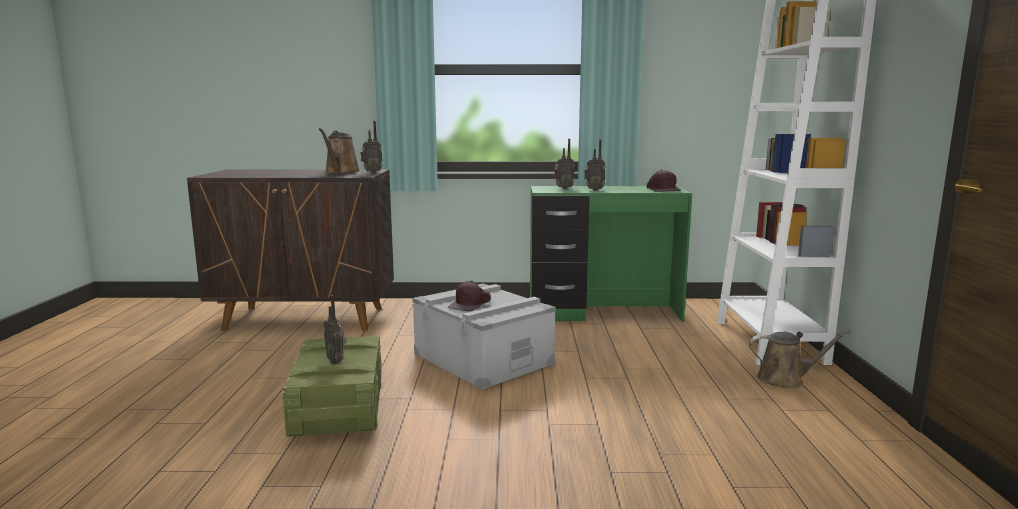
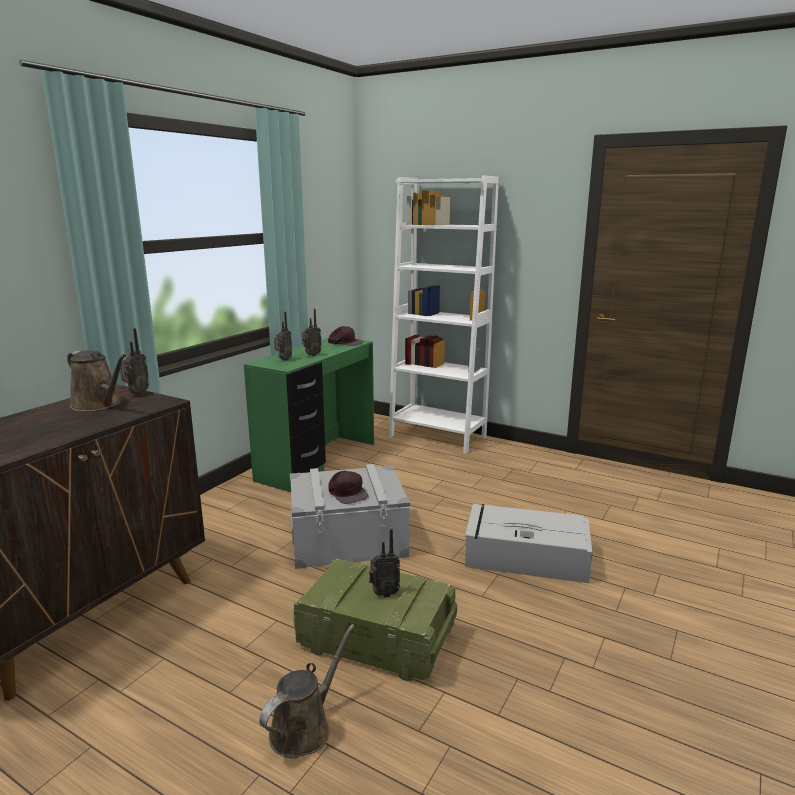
camera: 60 degrees left, 5 degrees up
(555, 447) = (524, 556): none -> grey storage box
(785, 379) = (492, 455): brown watering can -> brown watering can (304, 728)

